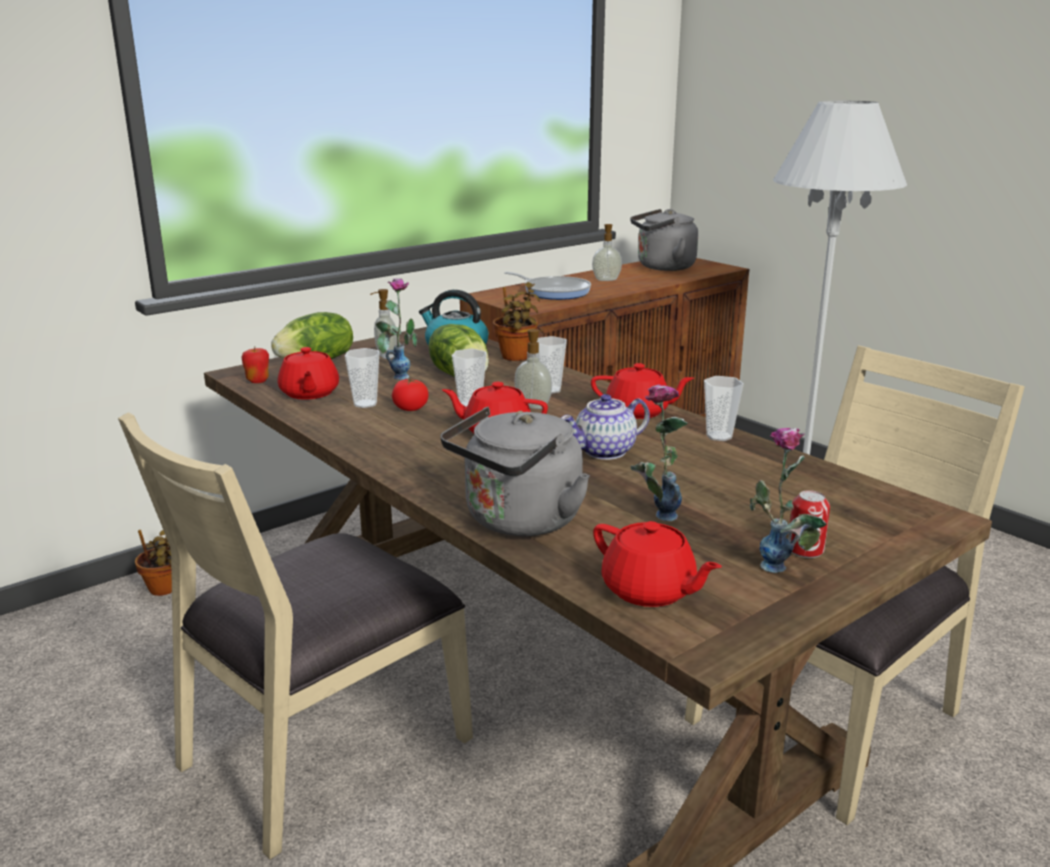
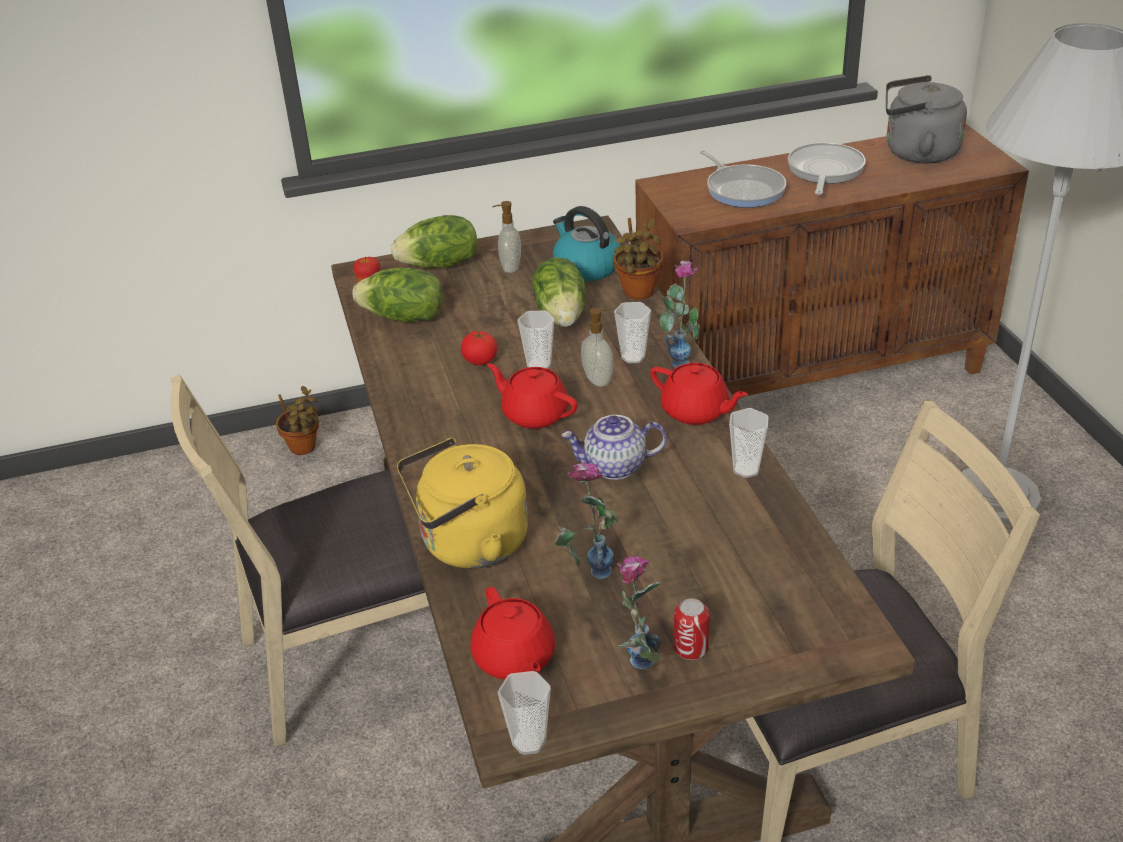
camera: 25 degrees right, 15 degrees up
(309, 393) = (403, 318): red teapot -> lettuce
(365, 404) = (443, 344): cup -> cup (528, 741)
(398, 374) = (502, 302): vase -> vase (679, 357)
(518, 521) = (468, 544): grey kettle -> yellow kettle
(606, 279) = (824, 171): soap dispenser -> frying pan

